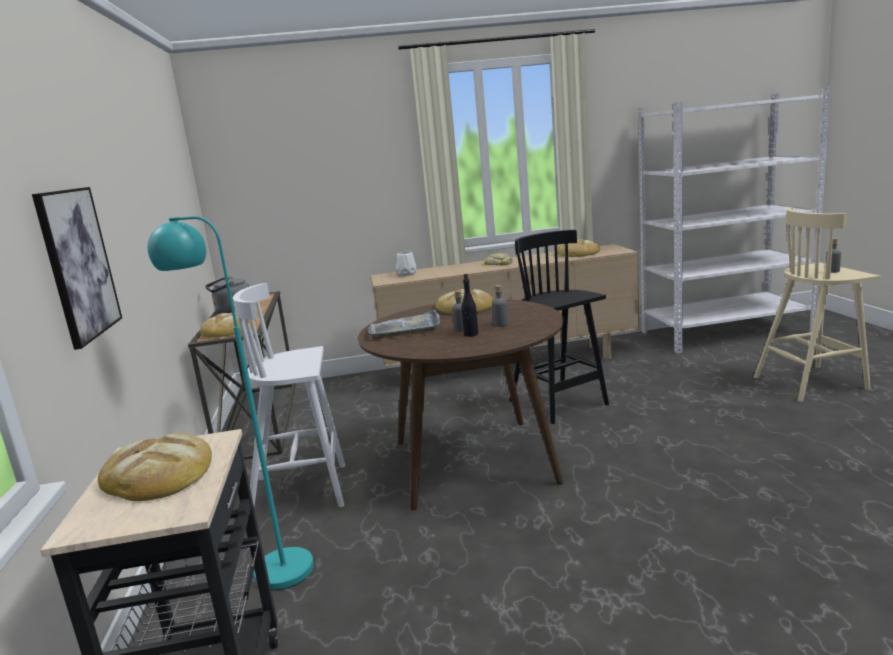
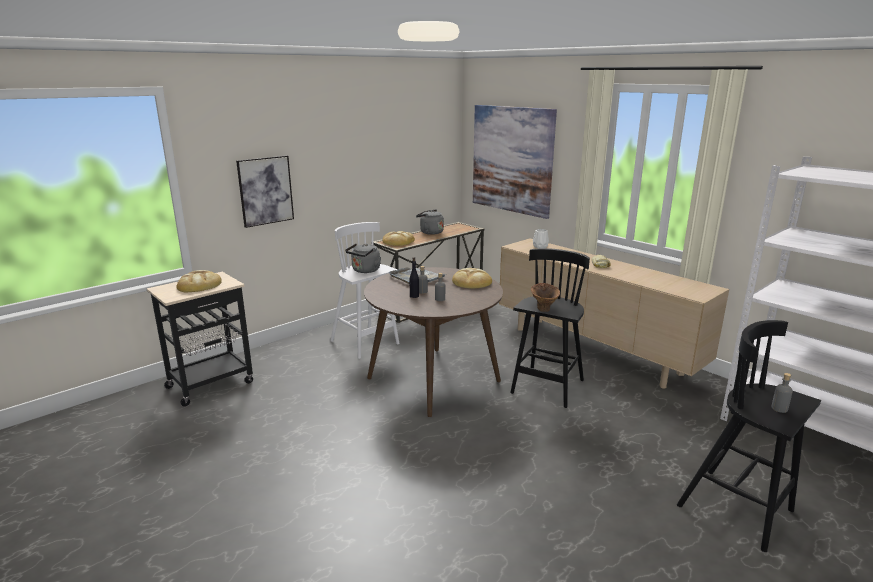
camera: 55 degrees right, 5 degrees up
(268, 569) = (297, 360): turquoise floor lamp -> none
(289, 363) = (365, 271): none -> grey kettle
(302, 184) = (512, 160): none -> picture
(560, 301) = (544, 308): none -> brown vase
(577, 253) = (669, 282): bread -> none
(812, 382) = (739, 510): beige stool -> black stool

